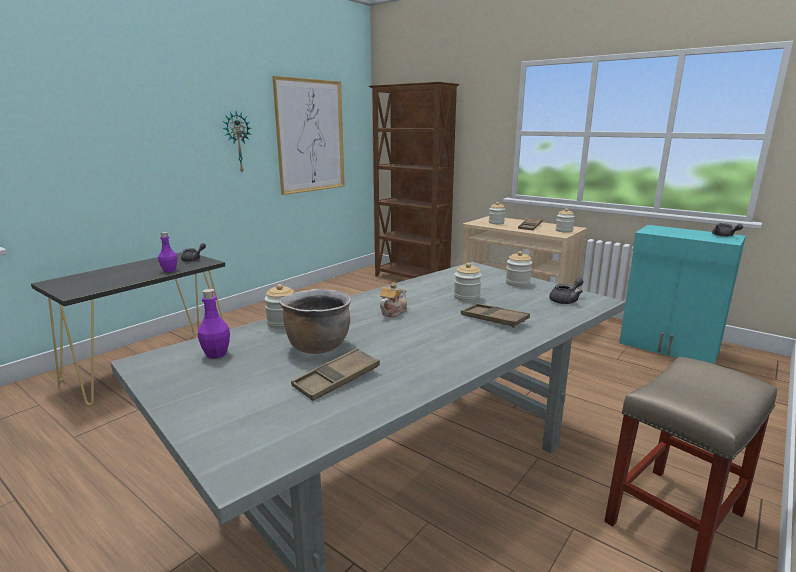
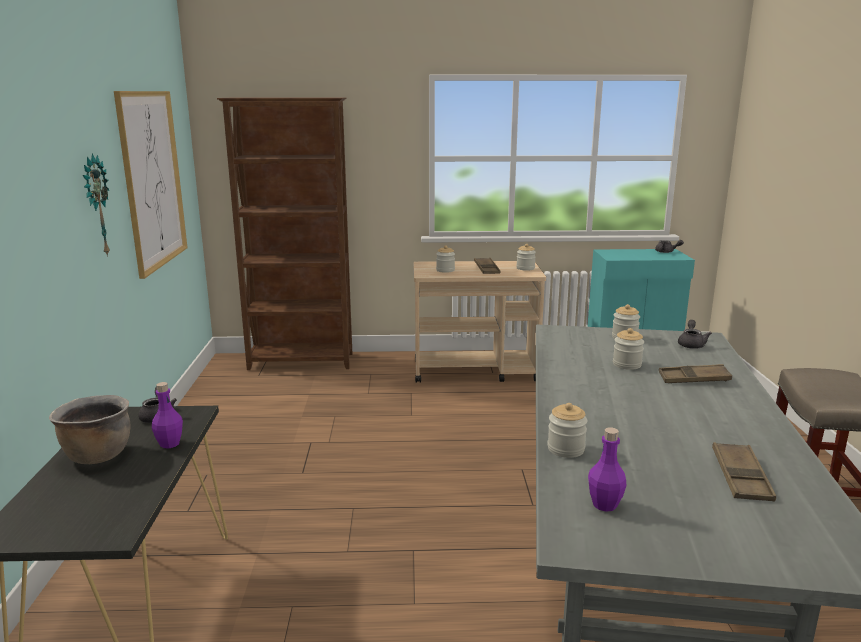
camera: 40 degrees left, 0 degrees up
(318, 346) = (653, 457): brown cooking pot -> brown cooking pot (97, 455)
(393, 312) = (615, 400): teapot -> none

